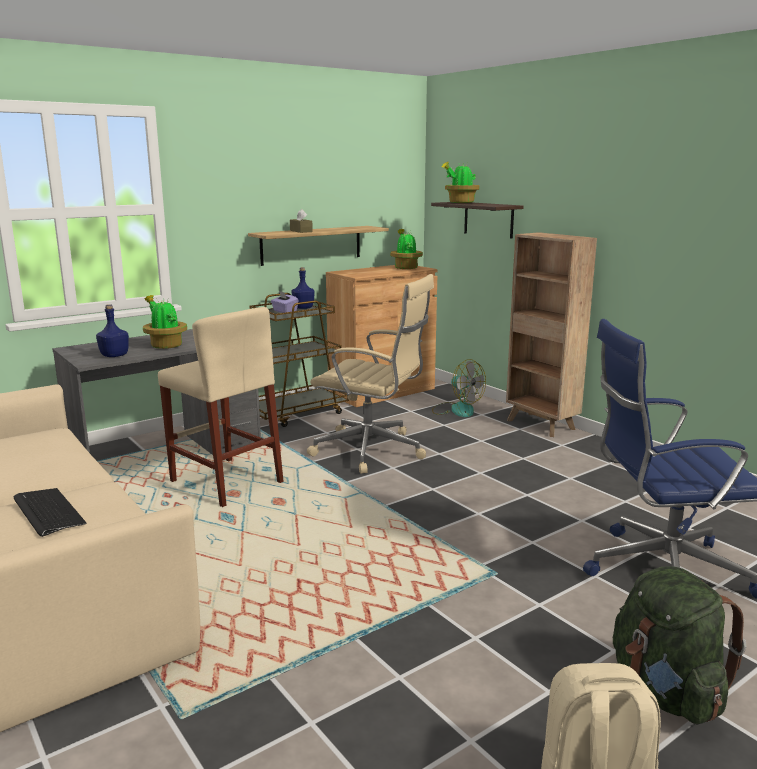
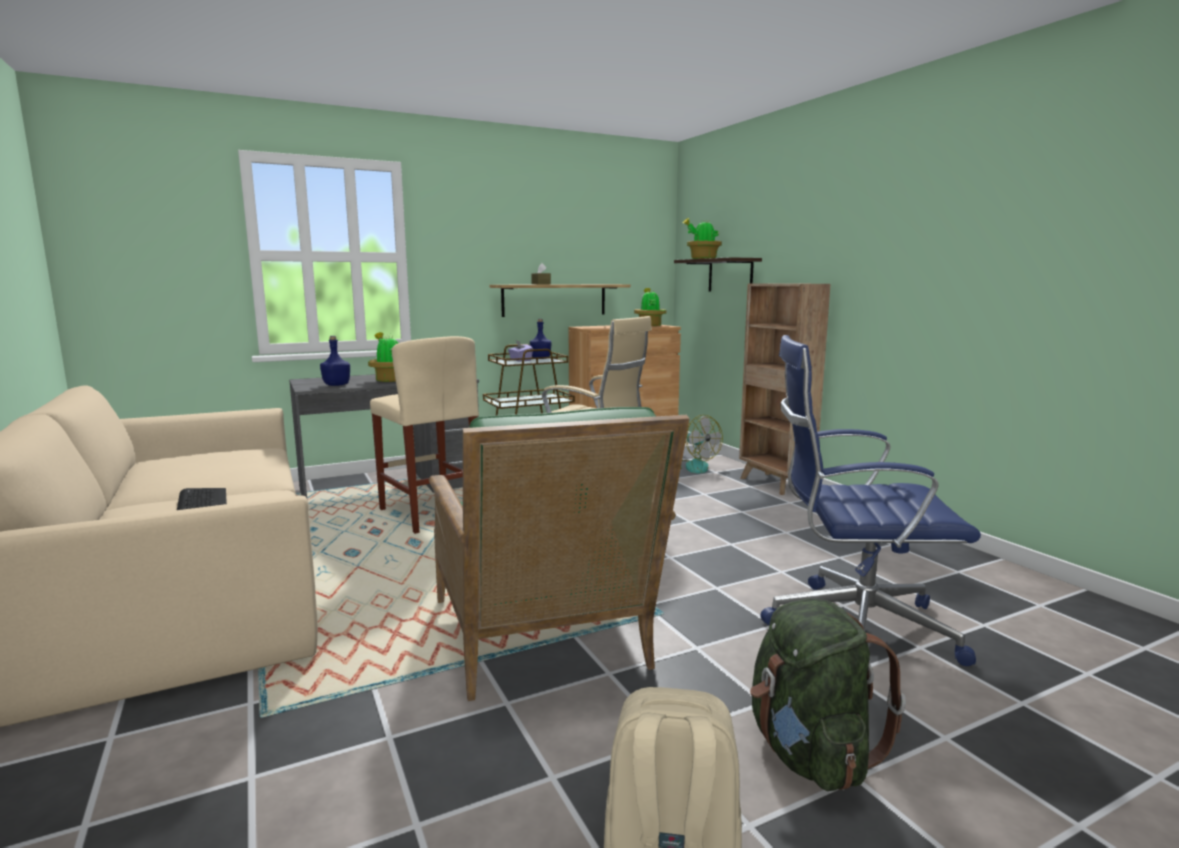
camera: 10 degrees right, 5 degrees down
(407, 614) = (547, 643): none -> green armchair

